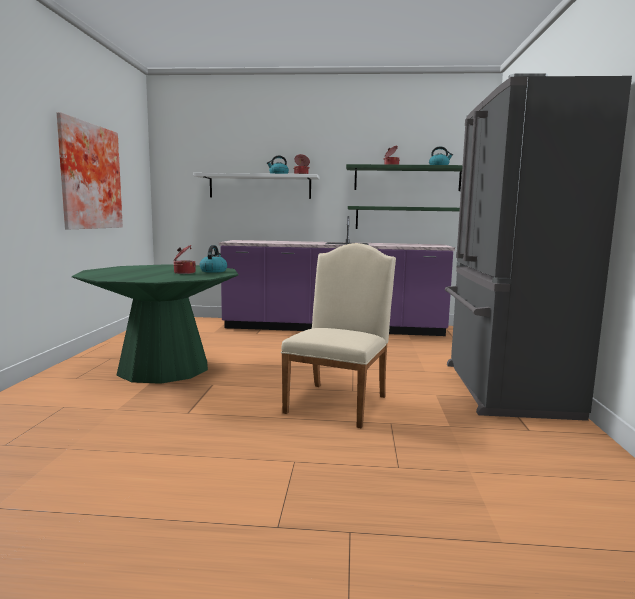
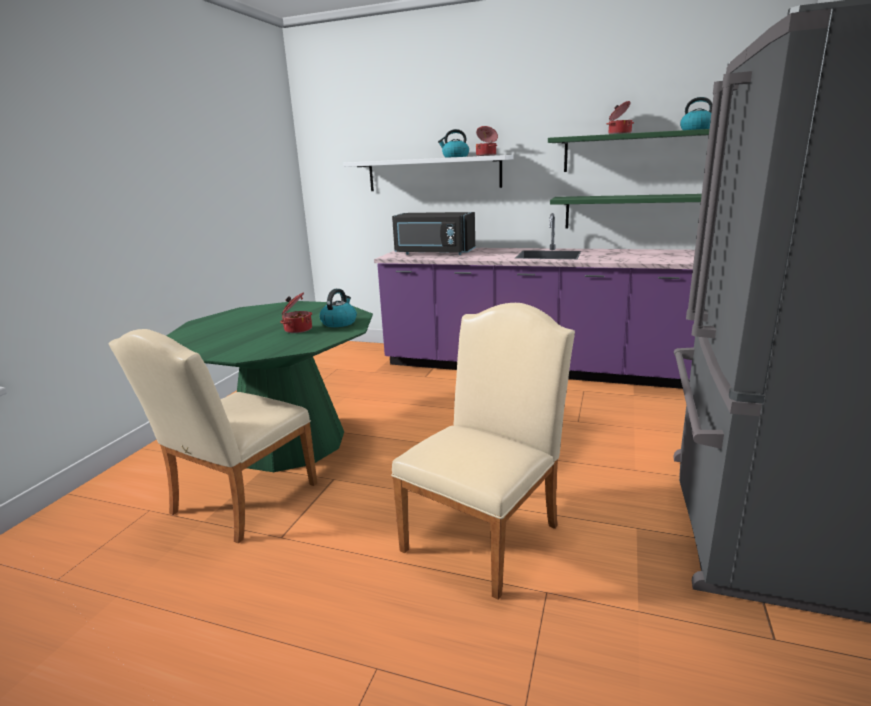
camera: 15 degrees right, 10 degrees up
(88, 176) = (199, 189): picture -> none
(140, 399) = (237, 503): none -> beige chair
(262, 241) = (433, 253): none -> black microwave

